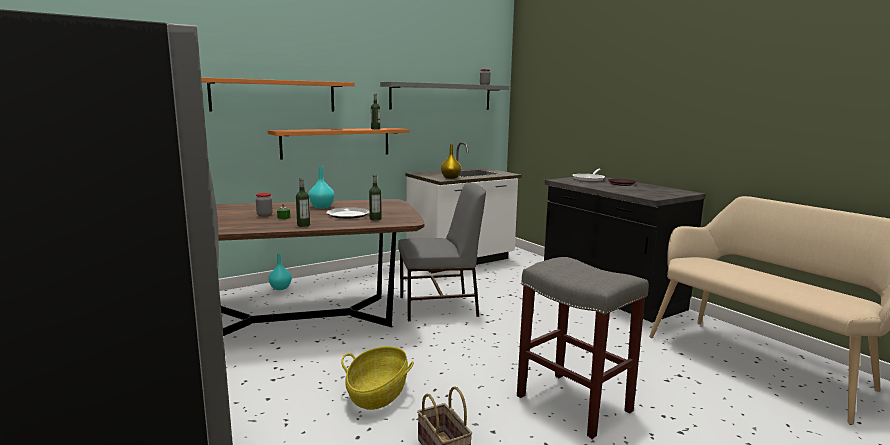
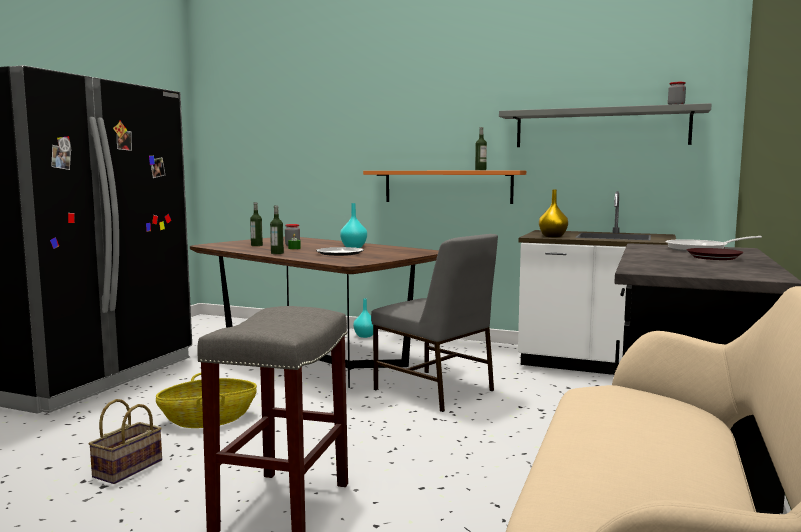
camera: 55 degrees right, 5 degrees down
(274, 96) = (384, 135): orange shelf -> none
(375, 219) = (340, 258): bottle -> bottle (256, 245)

